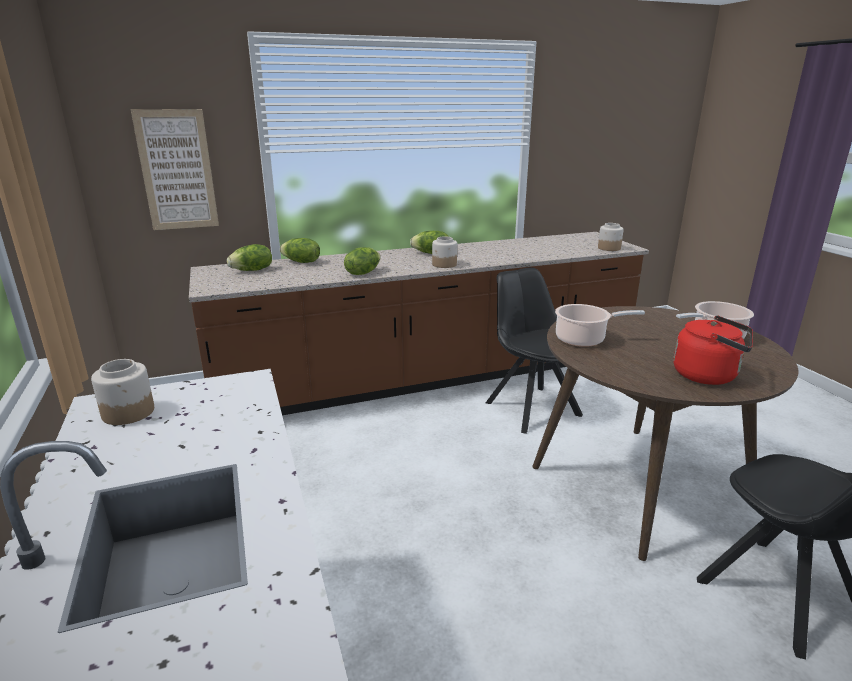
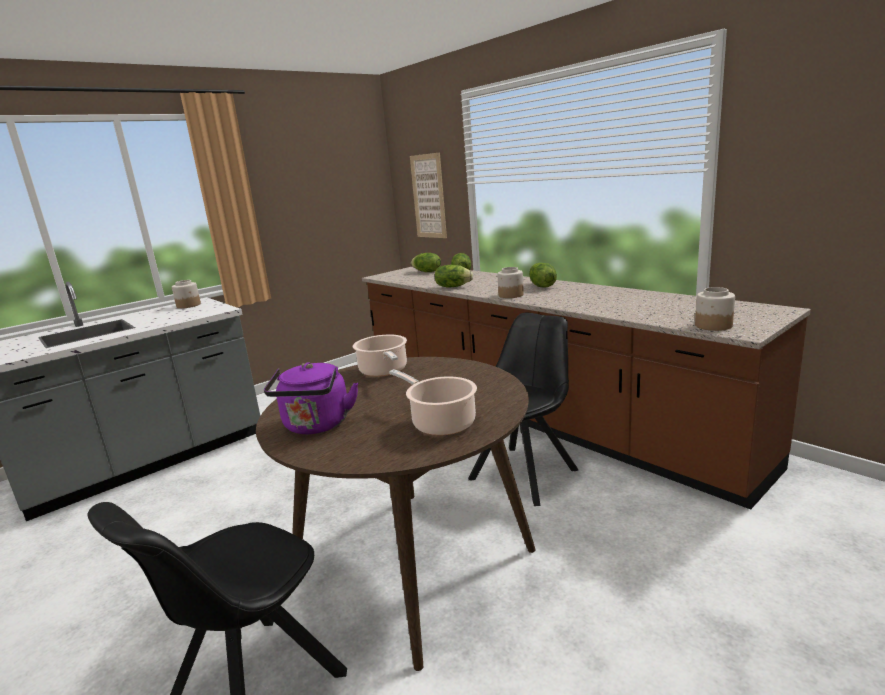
camera: 70 degrees right, 5 degrees down
(708, 376) = (316, 426): red kettle -> purple kettle

